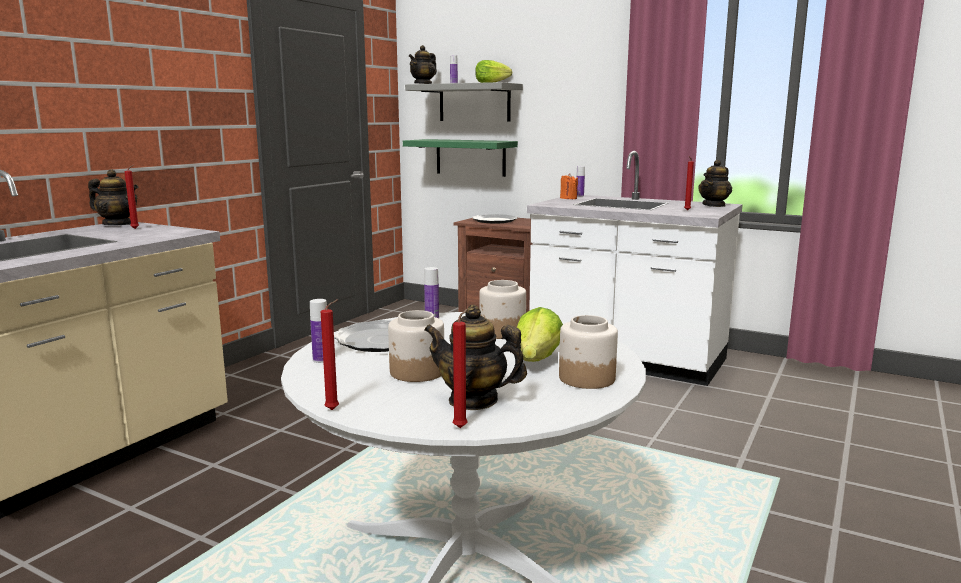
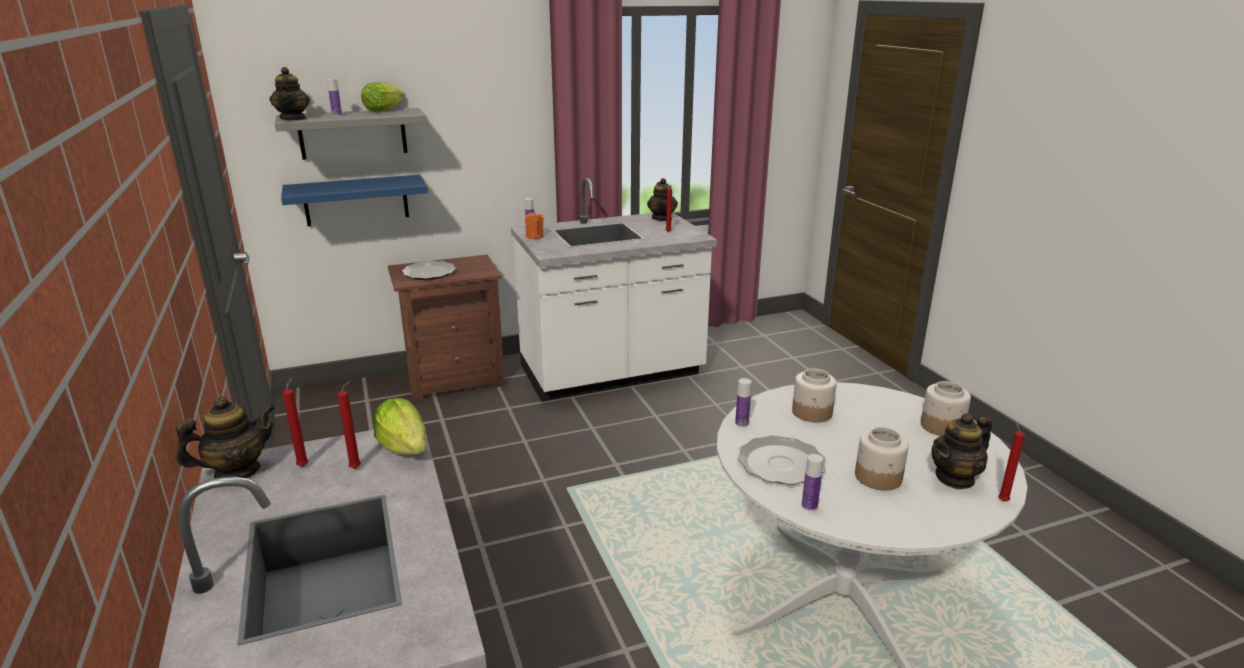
camera: 50 degrees left, 10 degrees up
(334, 410) = (936, 536): red candle -> red candle (357, 467)
(470, 157) = (356, 200): green shelf -> blue shelf
(537, 360) = (891, 426): lettuce -> lettuce (405, 448)

